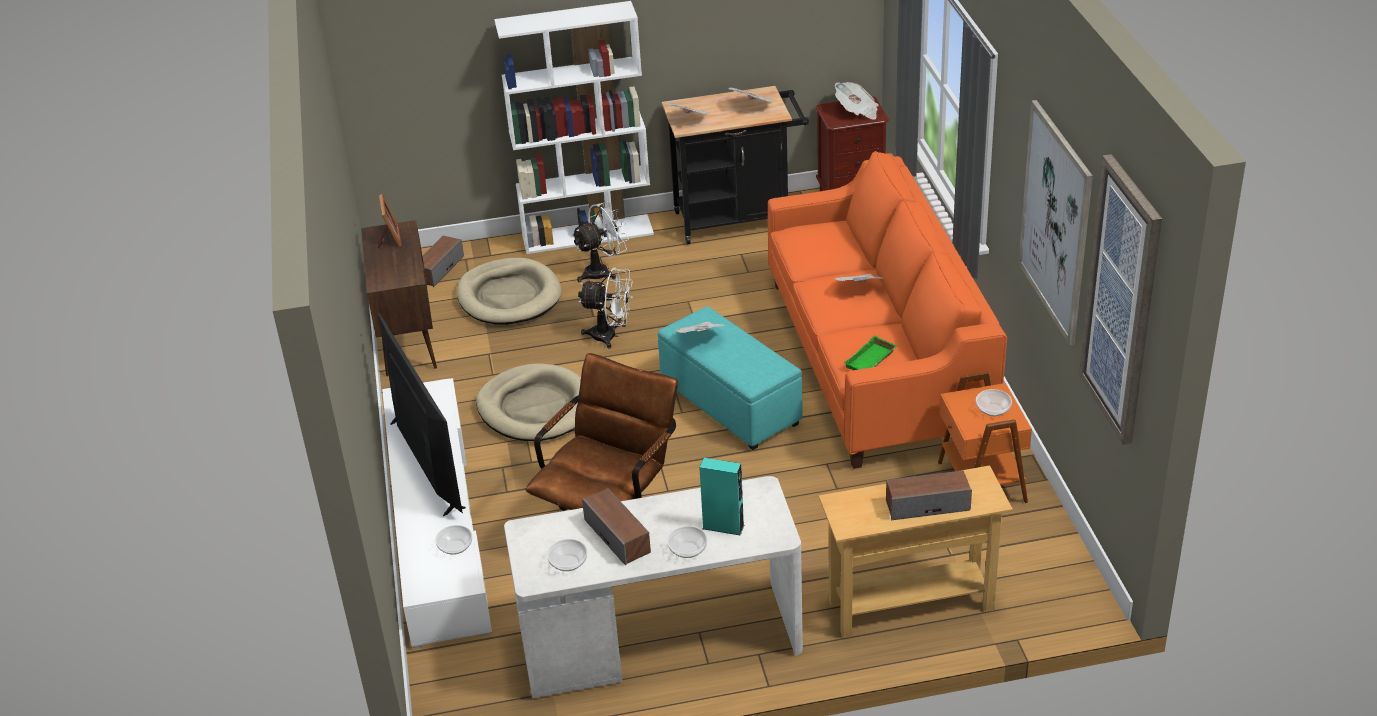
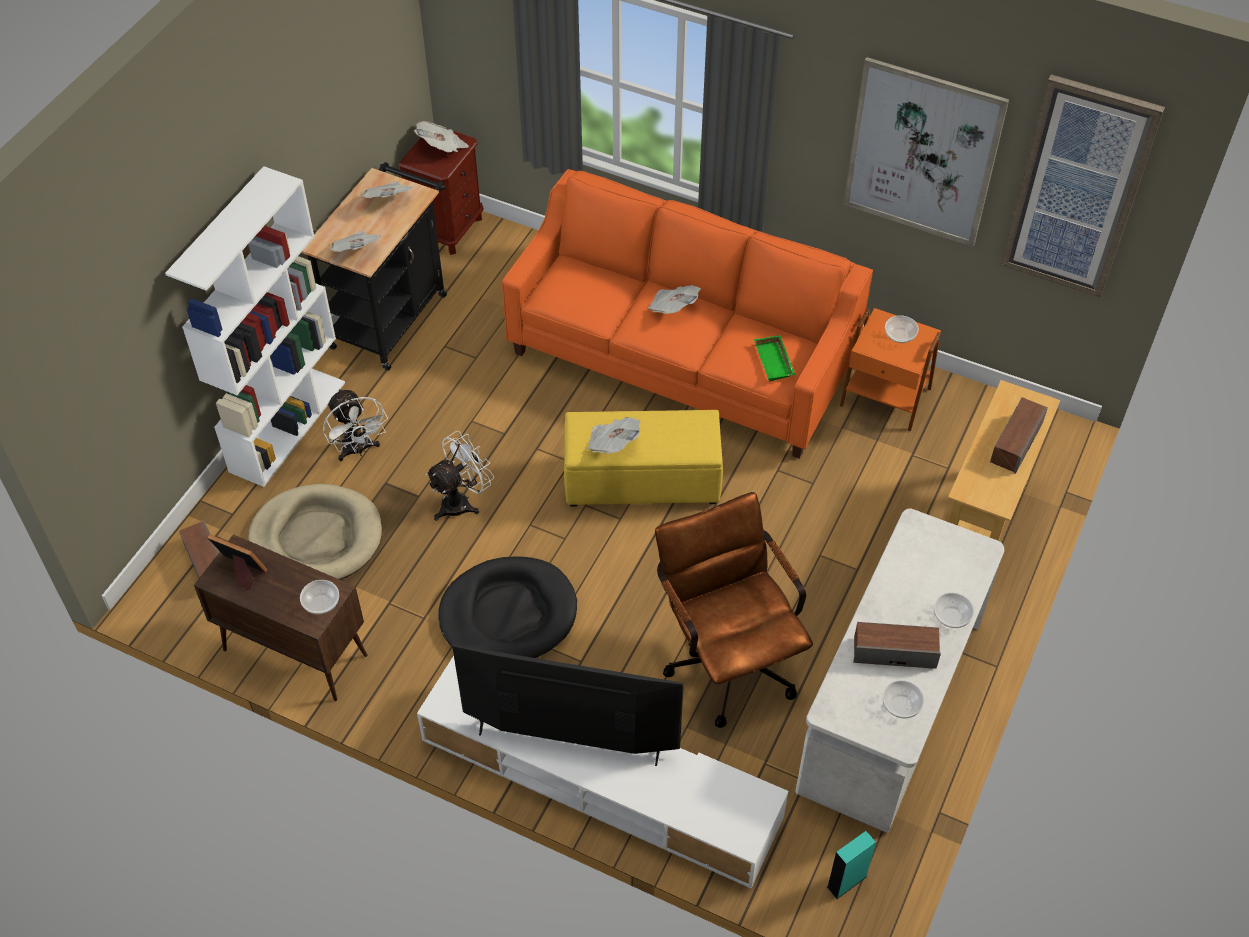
camera: 55 degrees left, 15 degrees up
(455, 547) = (709, 780): bowl -> bowl (322, 603)
(536, 408) = (508, 614): beige dog bed -> black dog bed
(602, 271) = (358, 450): white fan -> white fan turned 150 degrees clockwise
(723, 527) = (942, 577): turquoise speaker -> turquoise speaker (846, 882)
(729, 403) = (641, 481): turquoise ottoman -> yellow ottoman

